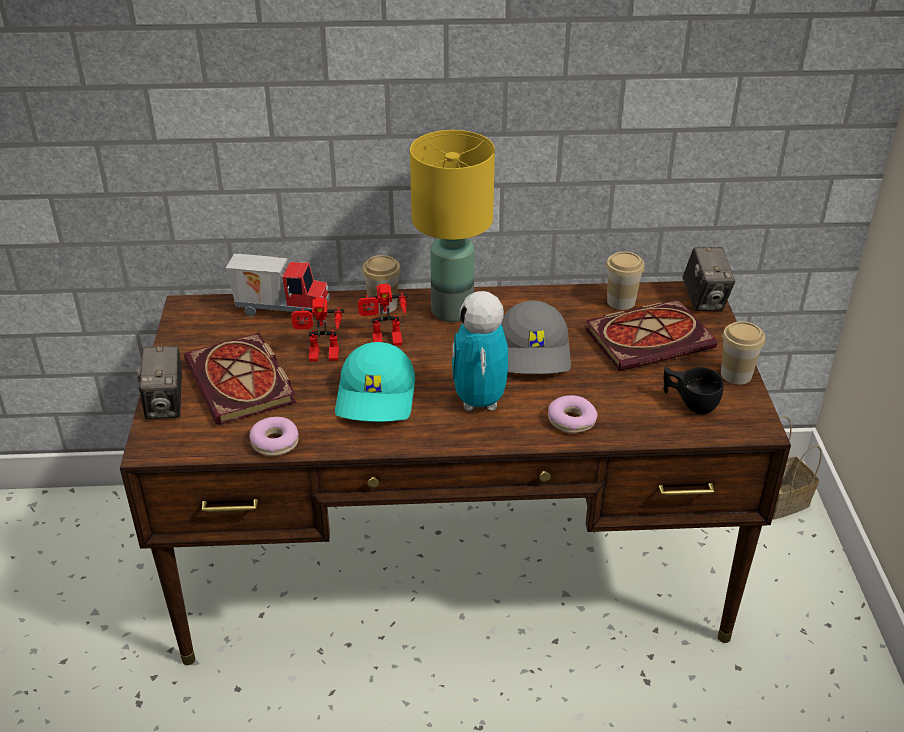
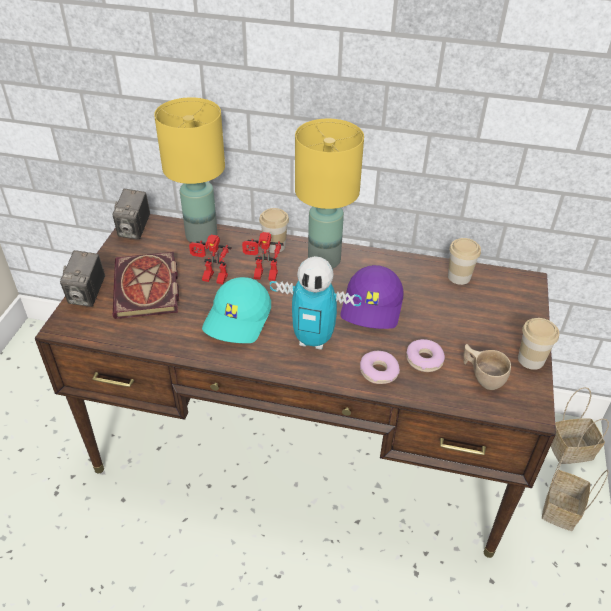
camera: 15 degrees right, 5 degrees up
(275, 442) = (149, 341): donut -> donut (424, 360)
(282, 308) = (201, 235): toy truck -> yellow table lamp
(479, 401) = (313, 340): toy robot -> toy robot turned 90 degrees counterclockwise
(534, 352) = (373, 307): grey cap -> purple cap
(650, 337) = (471, 312): book -> none
(689, 402) = (482, 376): black cup -> beige cup
(704, 300) = (528, 289): camera -> camera (135, 230)
(791, 571) = (561, 510): none -> basket

